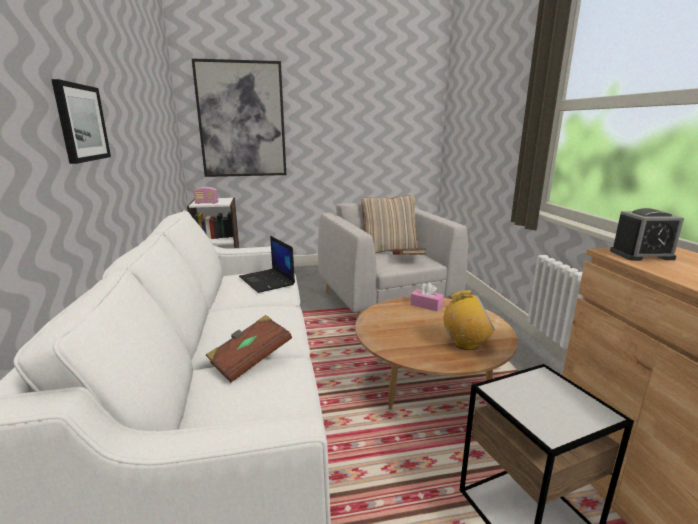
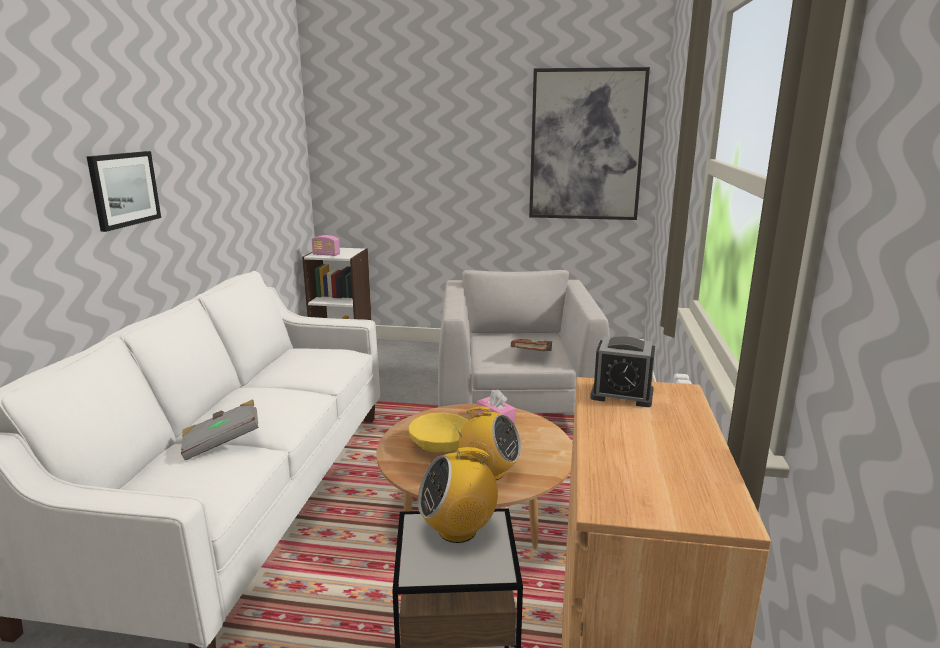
camera: 20 degrees right, 0 degrees up
(242, 120) = (380, 153): picture -> picture (586, 145)
(250, 360) = (222, 443): brown book -> grey book
(267, 281) = (323, 361): laptop -> none
(389, 249) = (524, 337): beige pillow -> none
(409, 330) = (441, 445): none -> yellow bowl
(533, 389) = (458, 530): none -> radio

